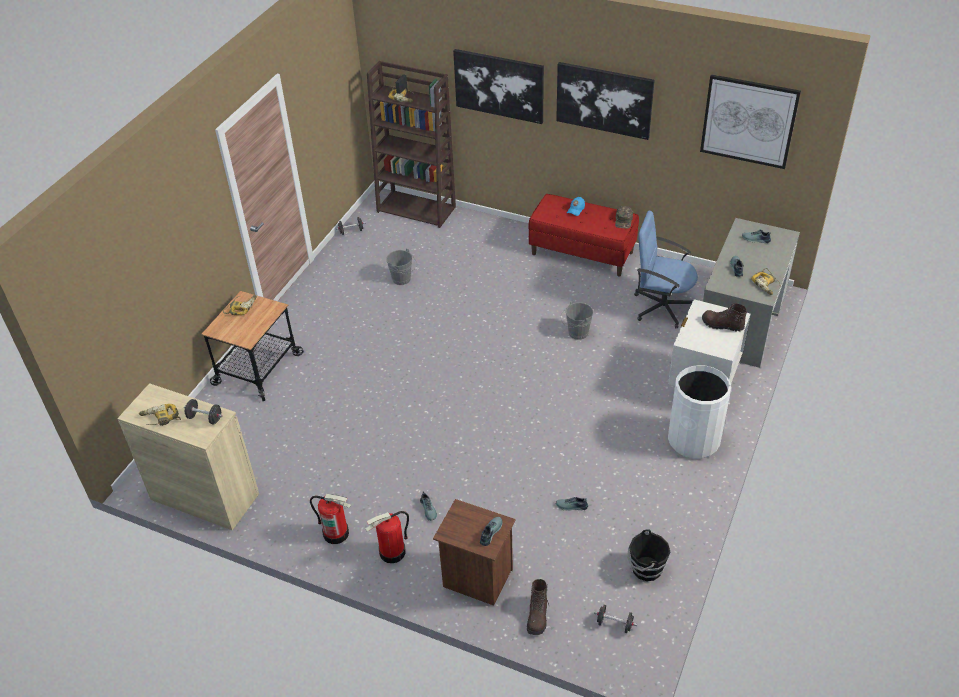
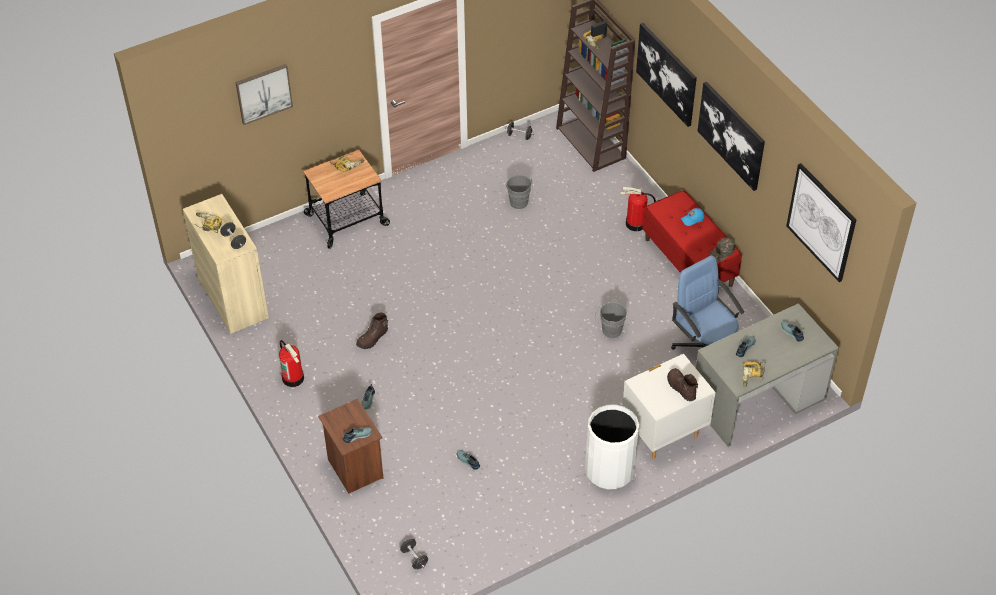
camera: 35 degrees right, 5 degrees up
(144, 252) = (263, 93): none -> picture
(392, 552) = (317, 415): fire extinguisher -> fire extinguisher (635, 224)
(537, 616) = (370, 519): brown boot -> brown boot (373, 339)
(645, 568) = (474, 537): black bucket -> none

